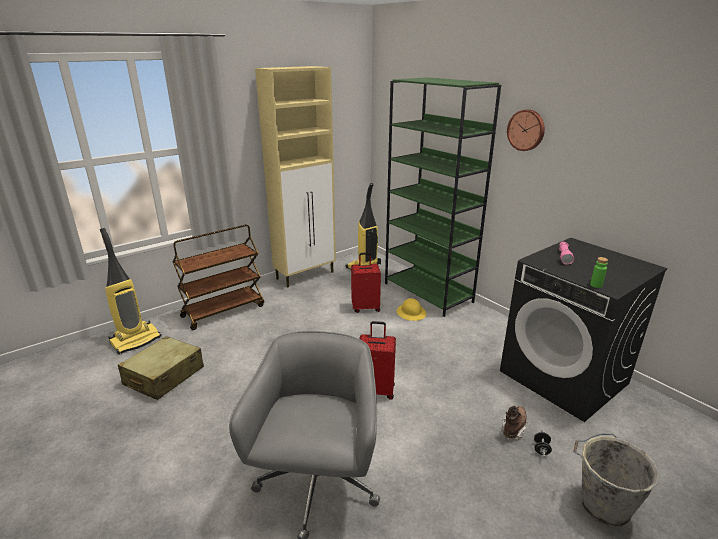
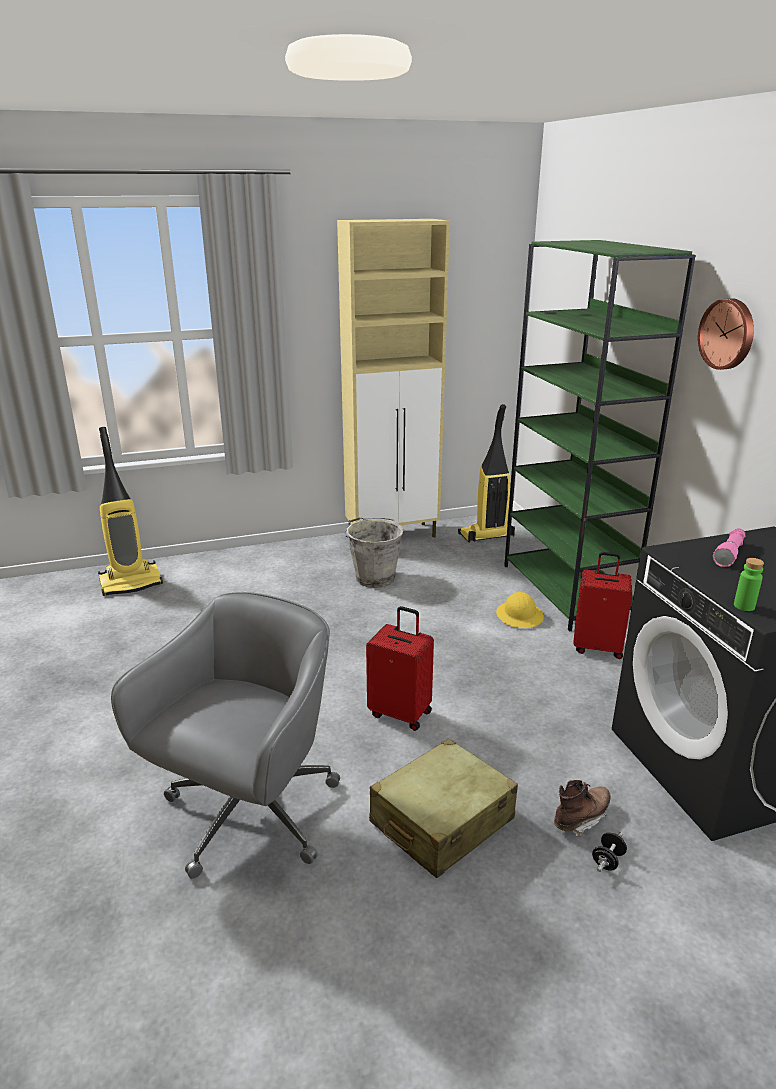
camera: 20 degrees right, 0 degrees up
(164, 376) = (140, 634): beige suitcase -> beige suitcase (441, 821)
(224, 311) = (256, 565): brown cart -> none
(365, 307) = (454, 595): red suitcase -> red suitcase (597, 647)
(601, 505) = (658, 971): grey bucket -> grey bucket (374, 577)

